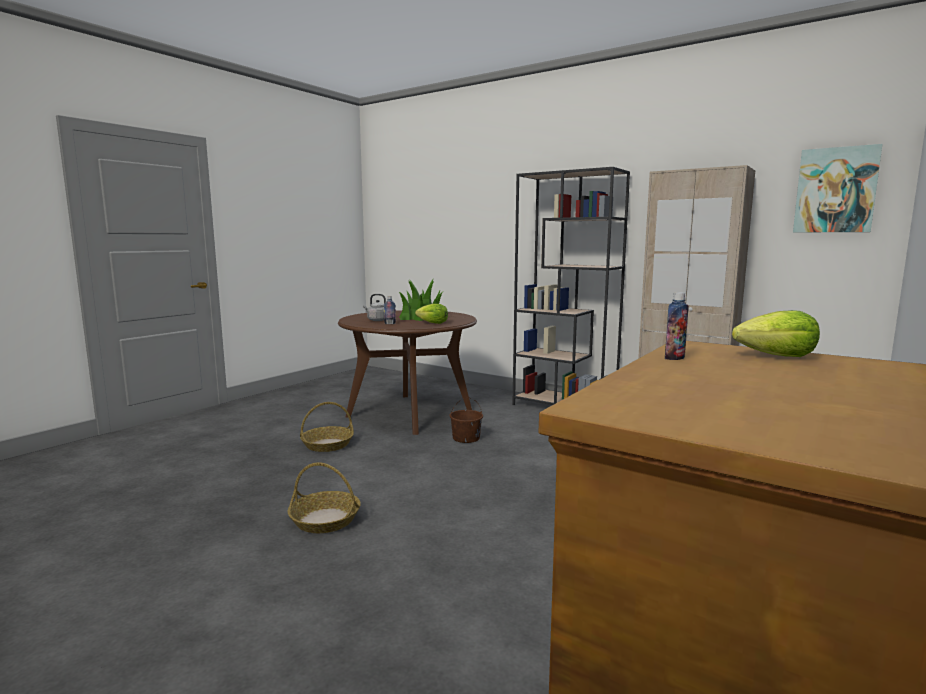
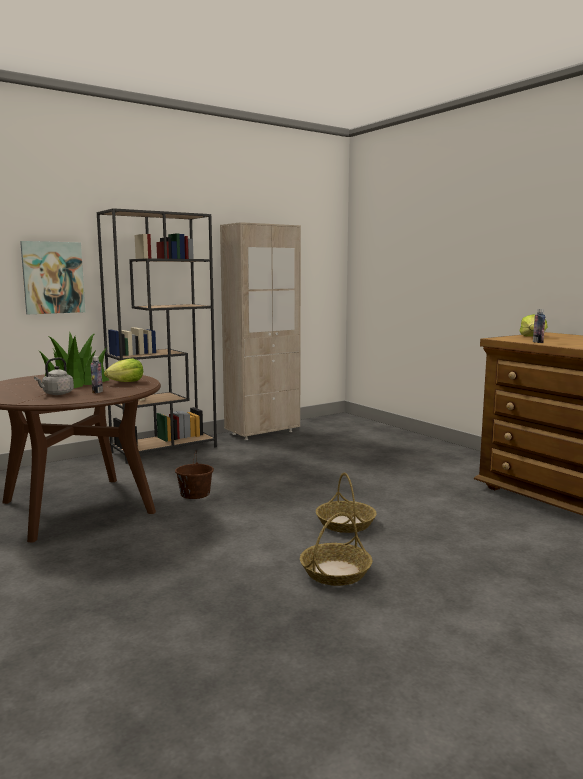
camera: 70 degrees left, 0 degrees up
(328, 445) = (127, 559): basket -> basket (345, 523)
(835, 190) = (316, 245): picture -> picture (53, 277)

